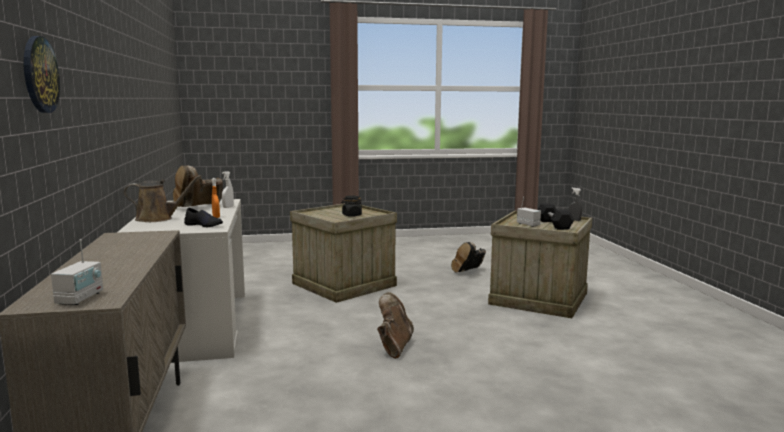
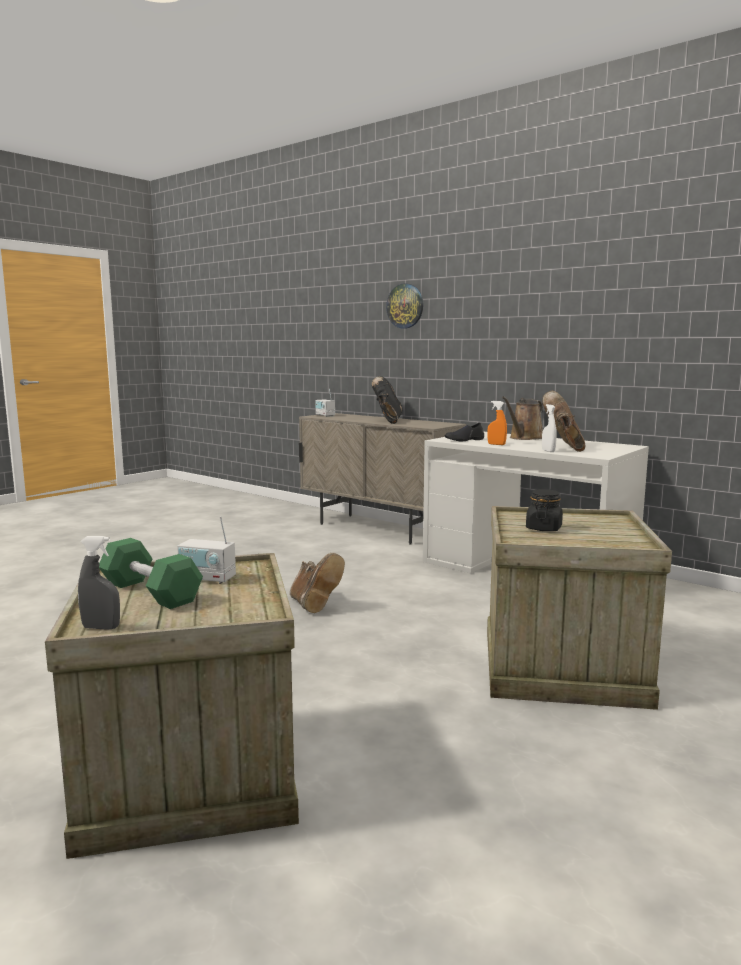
camera: 140 degrees right, 0 degrees up
(468, 272) = (448, 824): black boot -> black boot (387, 421)
(553, 224) = (150, 592): black dumbbell -> green dumbbell

